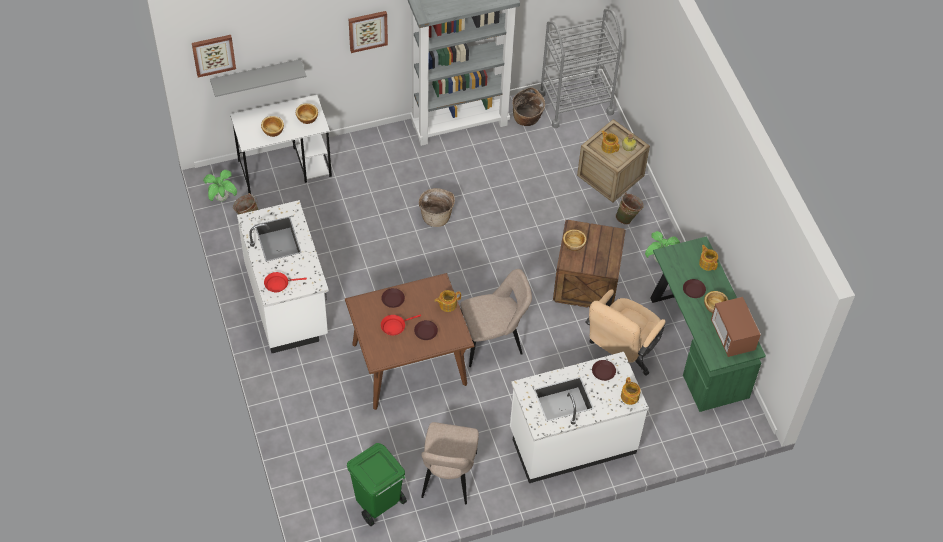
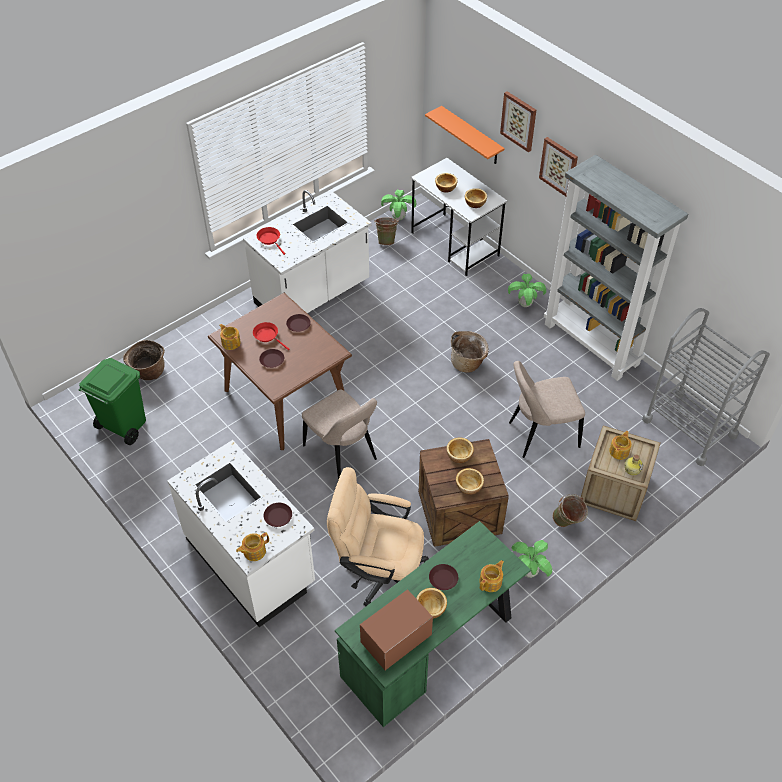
camera: 70 degrees right, 5 degrees down
(213, 54) = (448, 81): picture -> picture (519, 121)
(256, 76) = (471, 136): grey shelf -> orange shelf
(390, 149) = (525, 304): none -> potted plant
(447, 304) = (312, 366): teapot -> teapot (231, 342)
(448, 478) = (169, 470): beige chair -> beige chair (540, 435)
(527, 119) = (637, 394): basket -> basket (148, 372)
(606, 249) = (469, 486): none -> bowl

